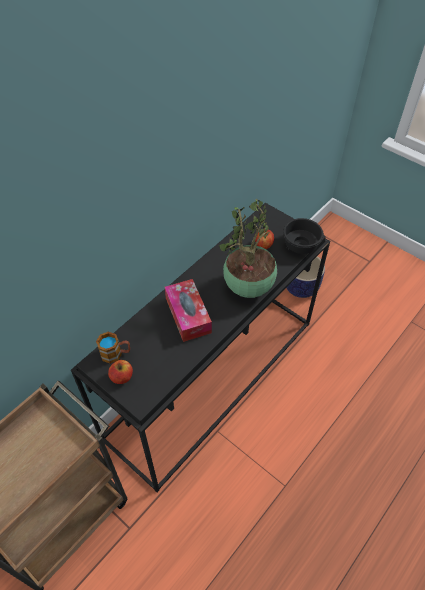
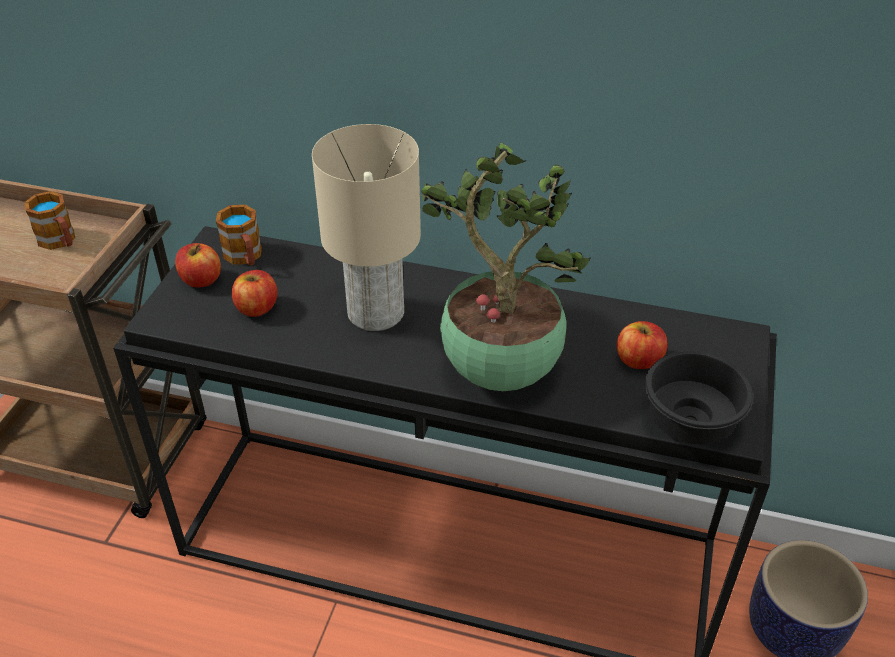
camera: 65 degrees right, 10 degrees down
(31, 442) = (60, 241): none -> mug
(158, 359) = (256, 308): none -> apple
(188, 315) = (376, 312): tissue box -> beige table lamp

